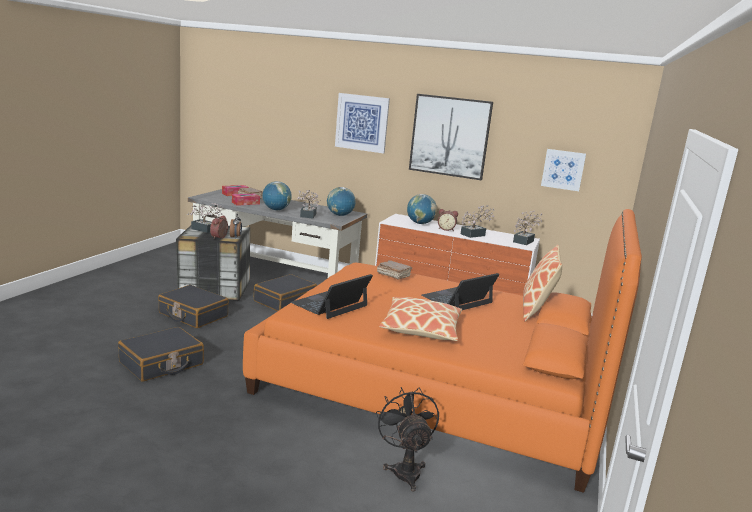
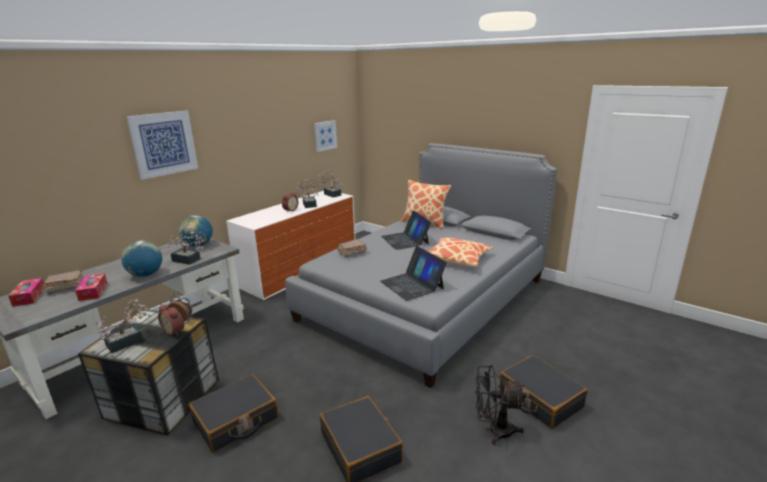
camera: 70 degrees left, 5 degrees up
(284, 300) = (235, 349): black suitcase -> black suitcase (539, 399)
(404, 469) = (530, 328): black fan -> black fan (494, 430)
(420, 223) = (267, 216): globe -> none
(435, 384) = (425, 299): orange bed -> grey bed
(450, 136) = (249, 133): picture -> none

